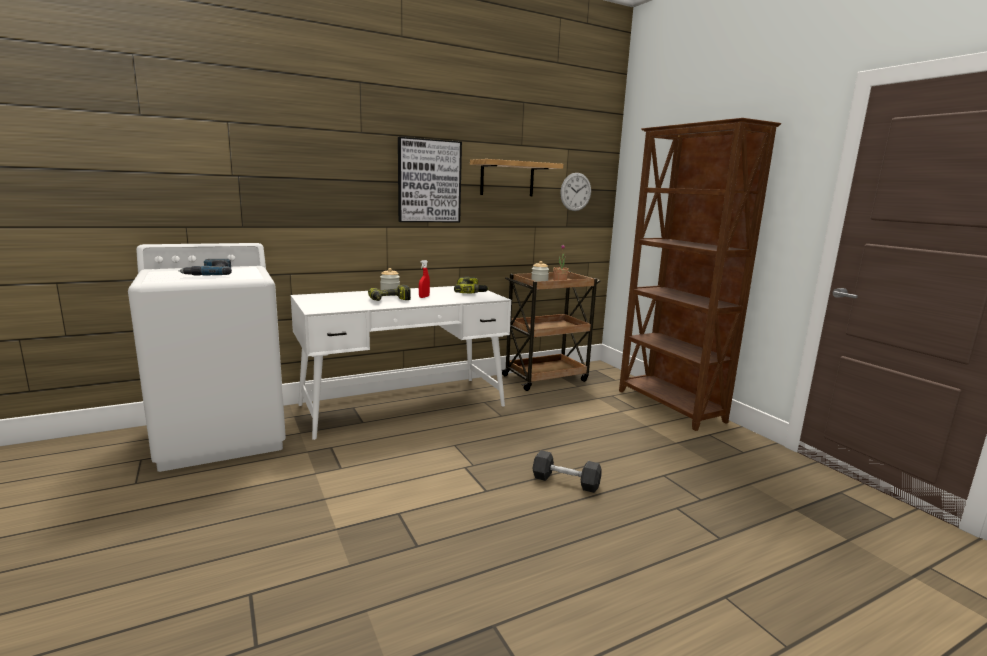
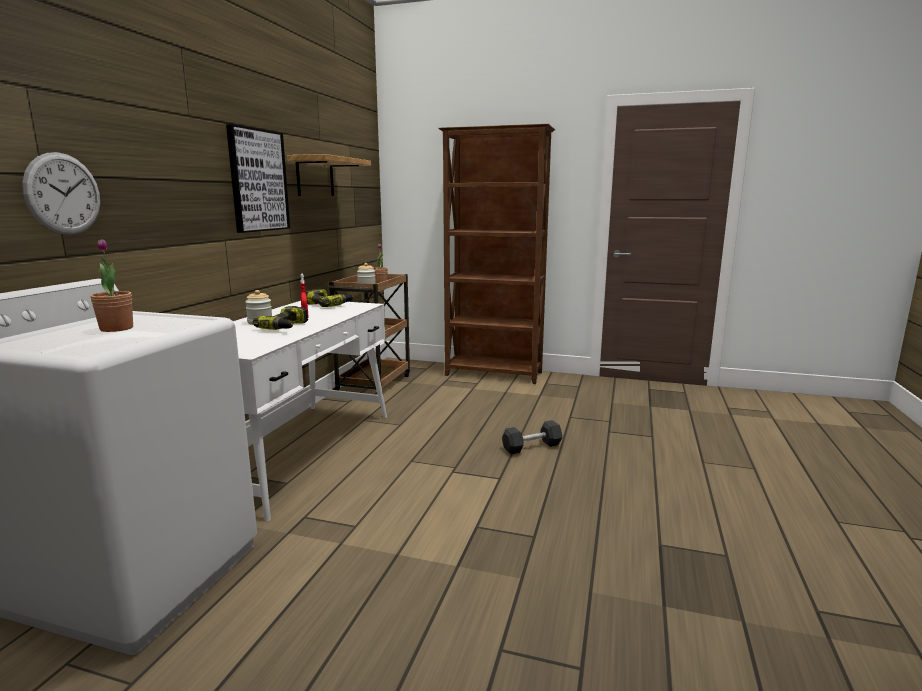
camera: 45 degrees left, 0 degrees up
(209, 273) = (116, 329): power drill -> potted plant
(575, 192) = (359, 190): wall clock -> wall clock (63, 194)

